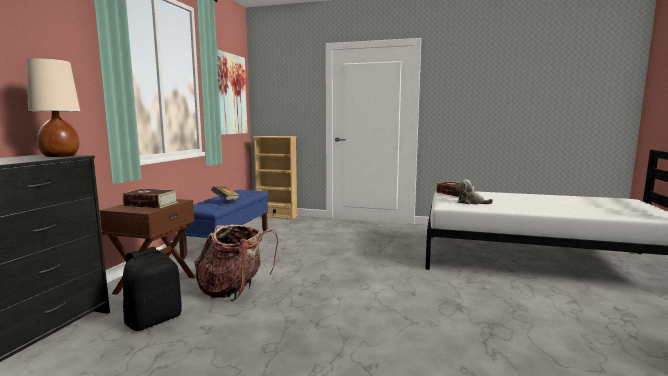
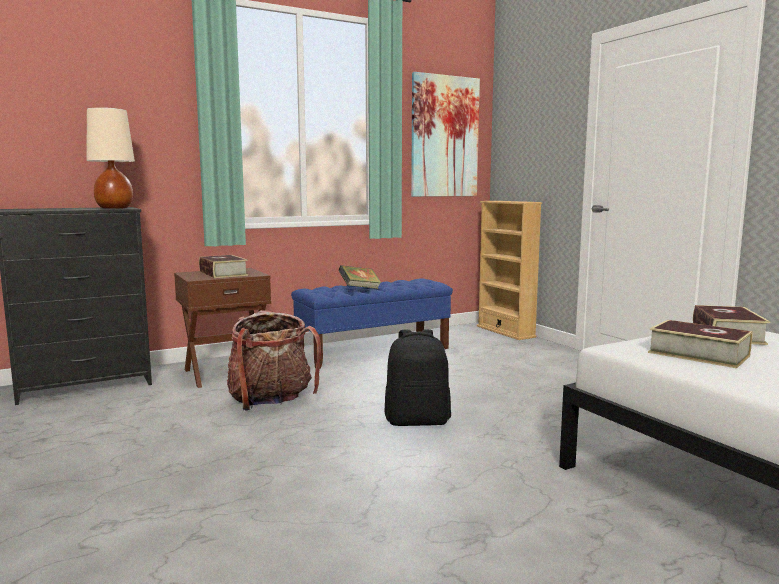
camera: 45 degrees right, 0 degrees up
(154, 320) = (161, 403): black backpack -> black backpack (417, 420)
(471, 202) = (698, 354): plush toy -> book

